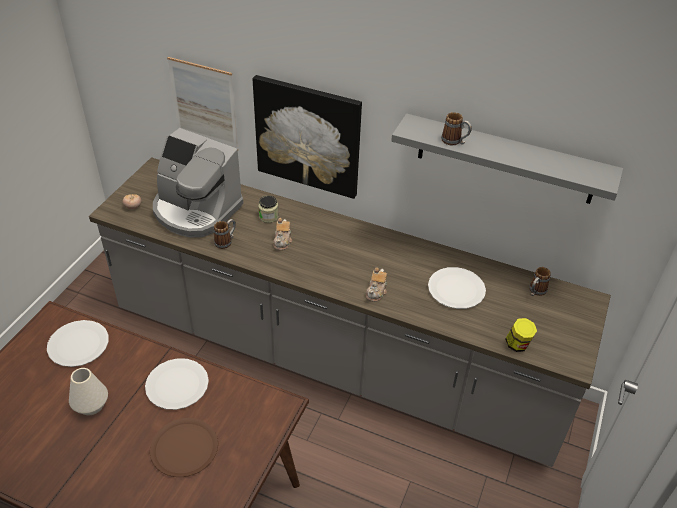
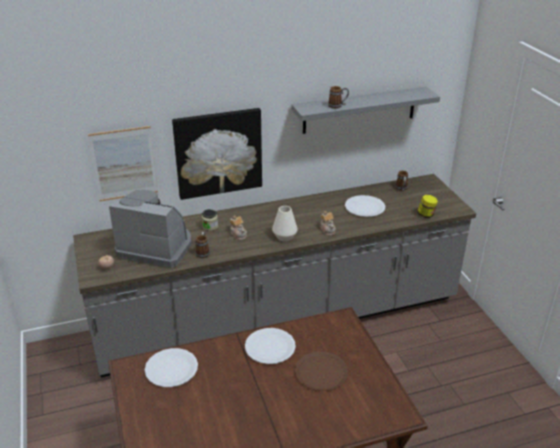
camera: 40 degrees left, 10 degrees down
(91, 405) = (232, 392): white vase -> white vase (285, 237)
(196, 210) = (156, 247): coffee machine -> coffee machine turned 150 degrees counterclockwise

